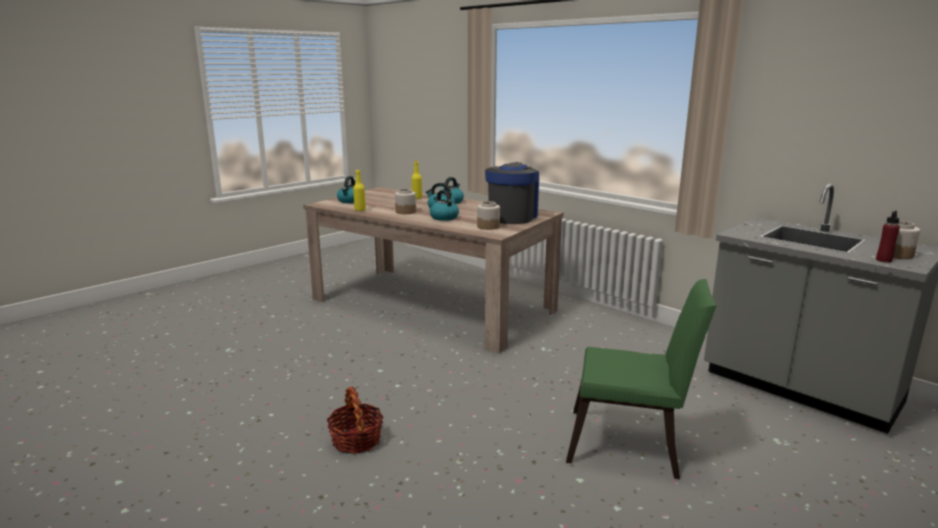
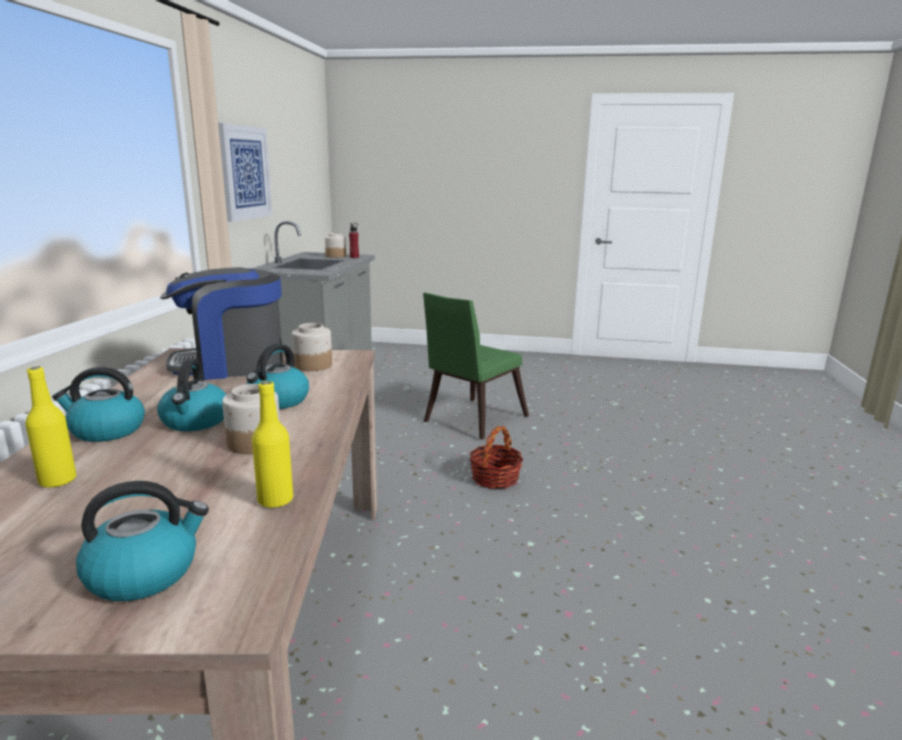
camera: 125 degrees left, 0 degrees up
(356, 440) = (641, 520): basket -> basket (495, 478)
(631, 445) = (471, 420): green chair -> green chair turned 120 degrees counterclockwise
(813, 123) = (245, 173): none -> picture

